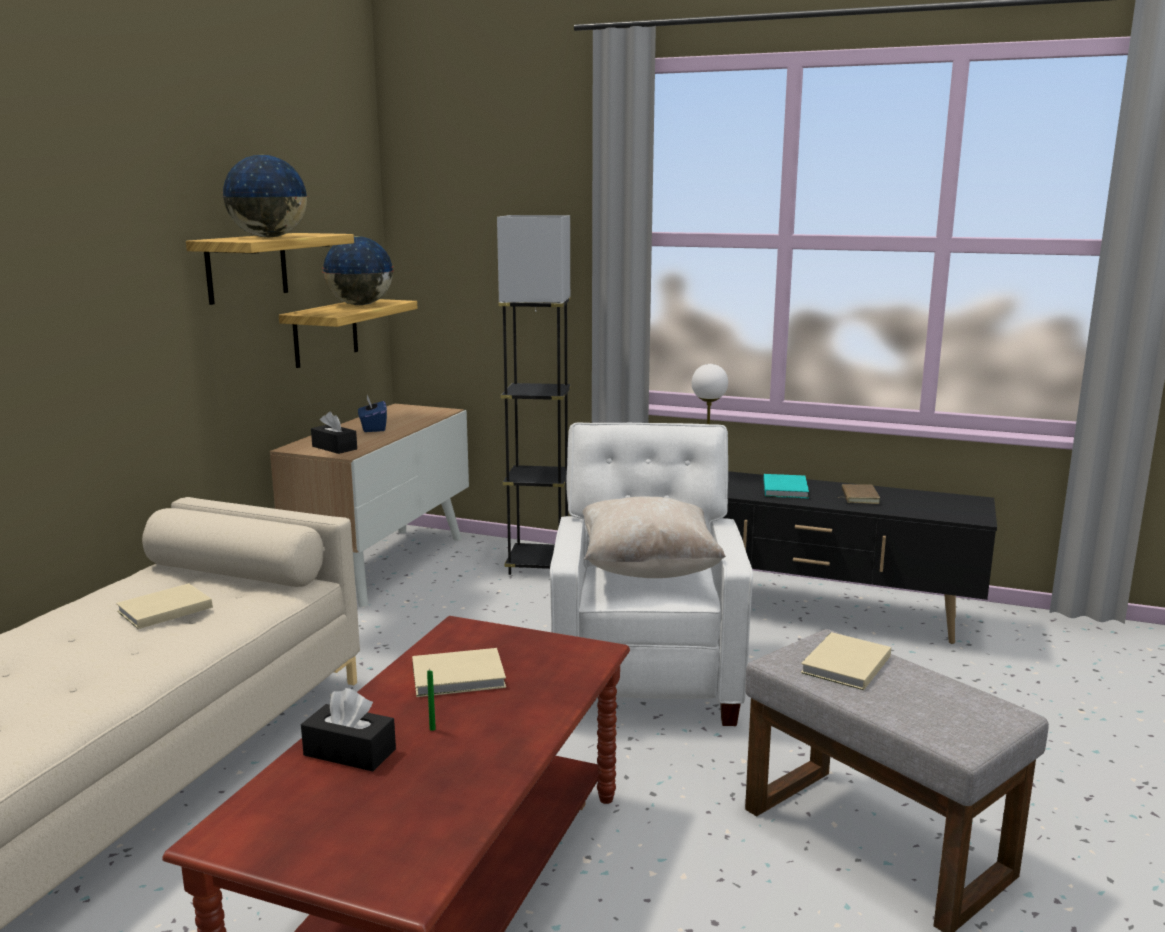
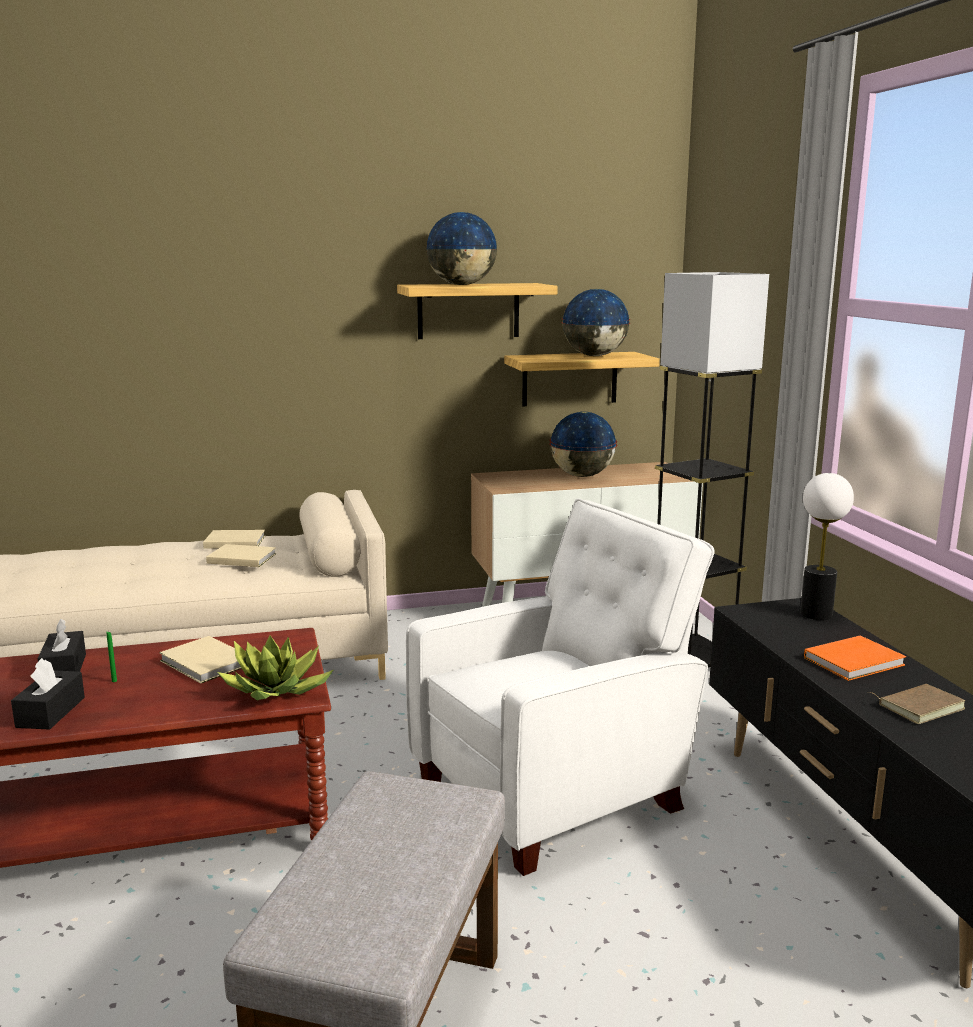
camera: 55 degrees right, 0 degrees up
(334, 448) = (510, 482): black tissue box -> black tissue box (51, 712)
(373, 428) = (582, 476): blue tissue box -> globe
(572, 658) = (276, 690): none -> potted plant
(648, 570) = (534, 670): beige pillow -> none
(786, 488) = (856, 661): turquoise book -> orange book
(844, 665) = (407, 821): beige book -> beige book (233, 542)

